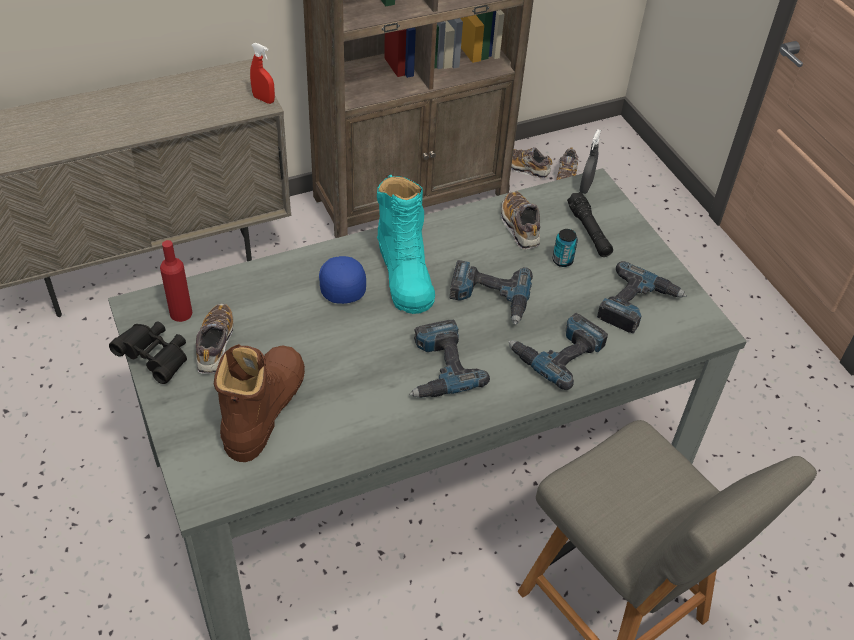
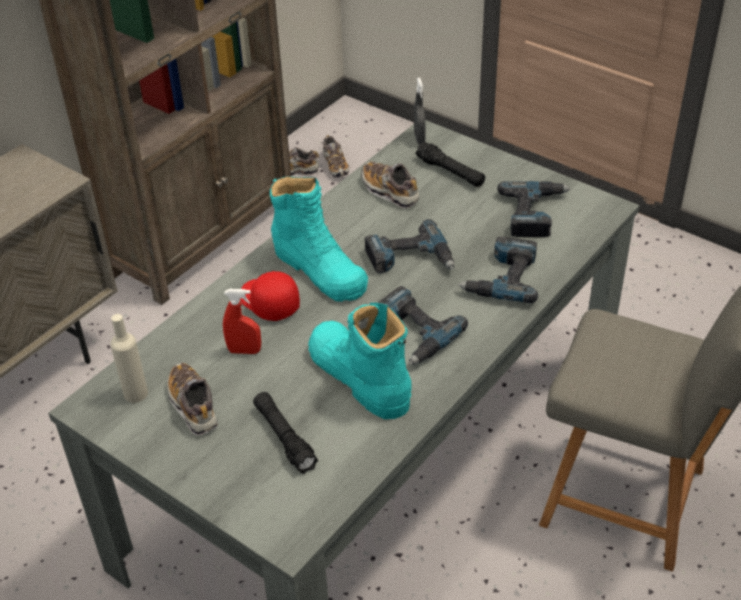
camera: 25 degrees left, 5 degrees down
(155, 358) = (143, 443): black binoculars -> none
(181, 313) = (135, 393): red bottle -> beige bottle
(263, 99) = (62, 176): red spray bottle -> red spray bottle (244, 351)
(263, 409) = (284, 438): brown boot -> black flashlight
(340, 283) = (268, 303): blue cap -> red cap
(363, 385) = (359, 377): none -> turquoise boot
(562, 260) = (447, 204): can -> none

